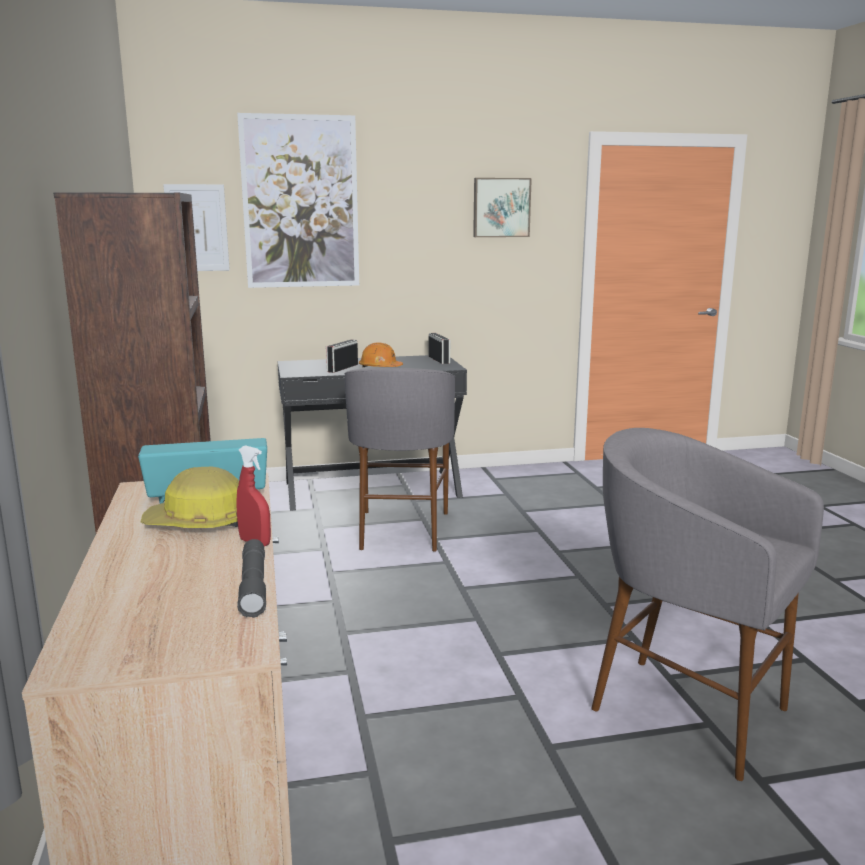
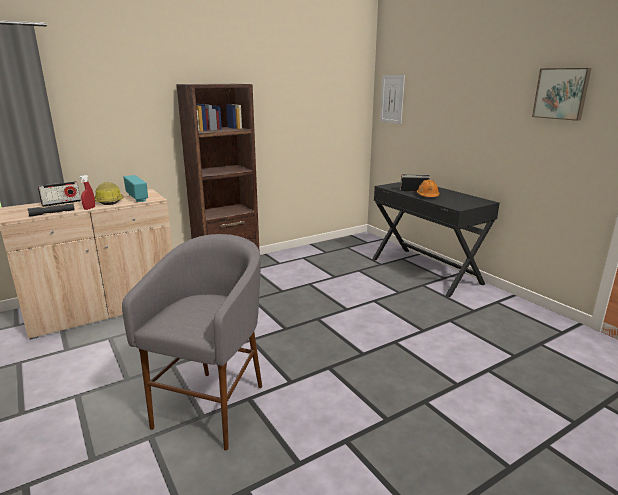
camera: 70 degrees right, 5 degrees up
(300, 202) = (436, 86): picture -> none
(402, 530) = (376, 290): grey stool -> none
(439, 360) = (475, 203): radio -> radio (61, 203)

